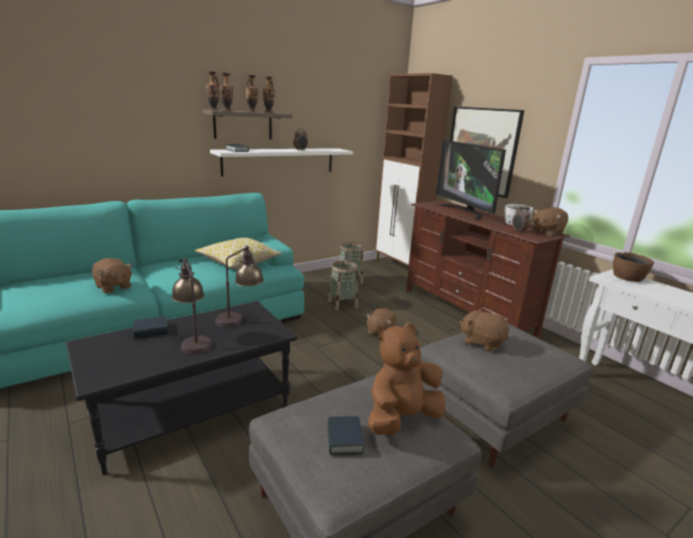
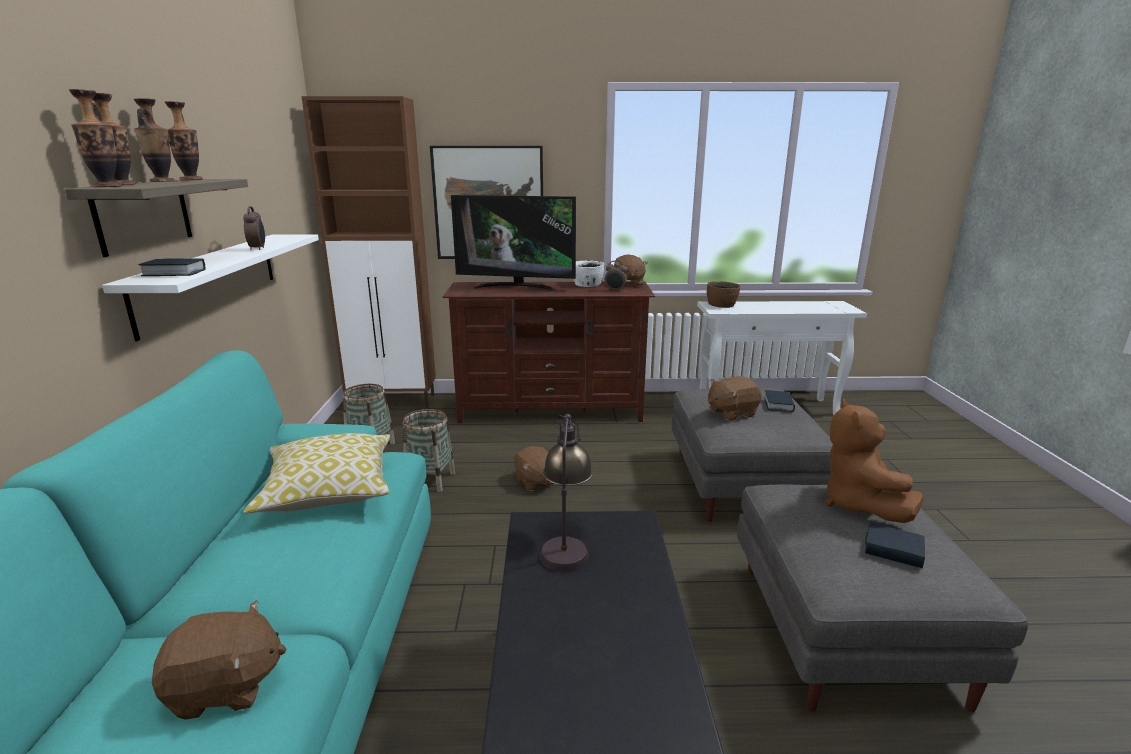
camera: 55 degrees left, 0 degrees up
(151, 331) = (531, 656): book -> book (778, 404)
(193, 341) = (608, 609): table lamp -> none

